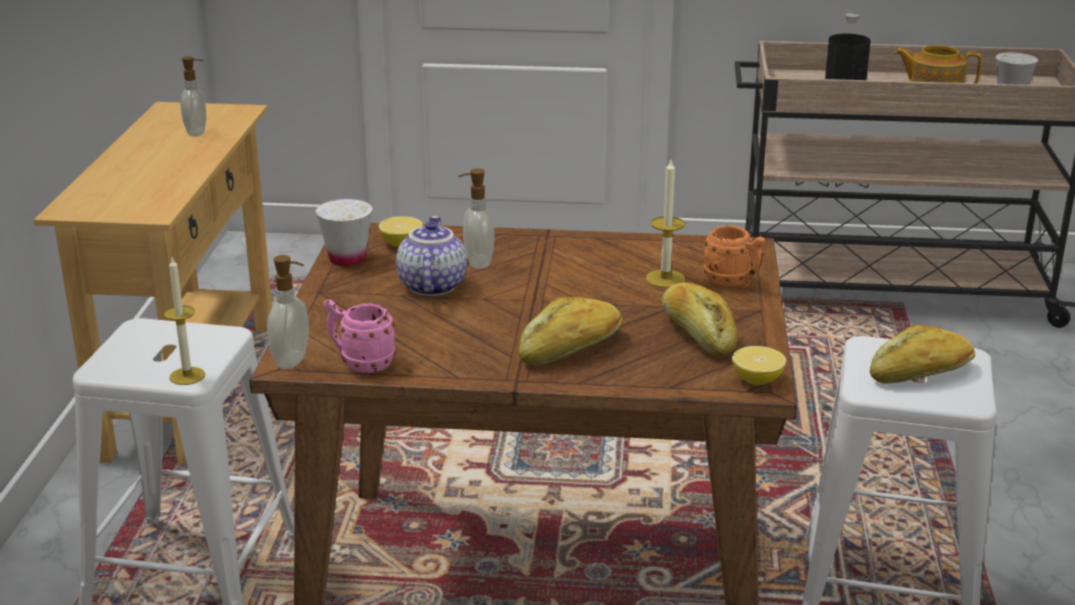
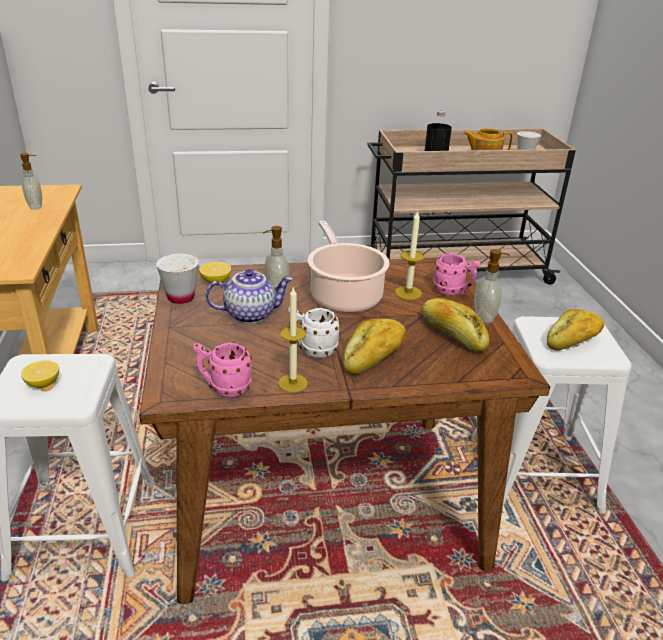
camera: 15 degrees left, 5 degrees up
(187, 376) = (73, 402): candle -> candle (293, 383)
(293, 360) = (169, 392): soap dispenser -> soap dispenser (485, 317)
(430, 286) = (250, 314): teapot -> teapot turned 90 degrees clockwise
(493, 333) = (313, 349): none -> white mug
(571, 274) = (344, 295): none -> cooking pot
(733, 282) = (453, 291): orange mug -> pink mug
(757, 380) = (513, 368): lemon -> lemon (43, 384)

